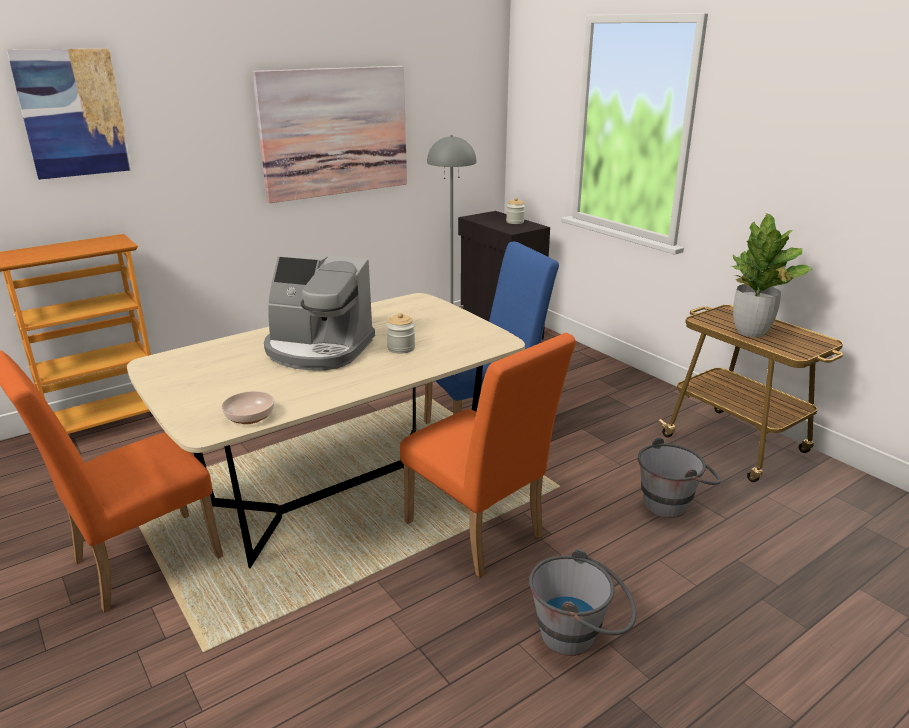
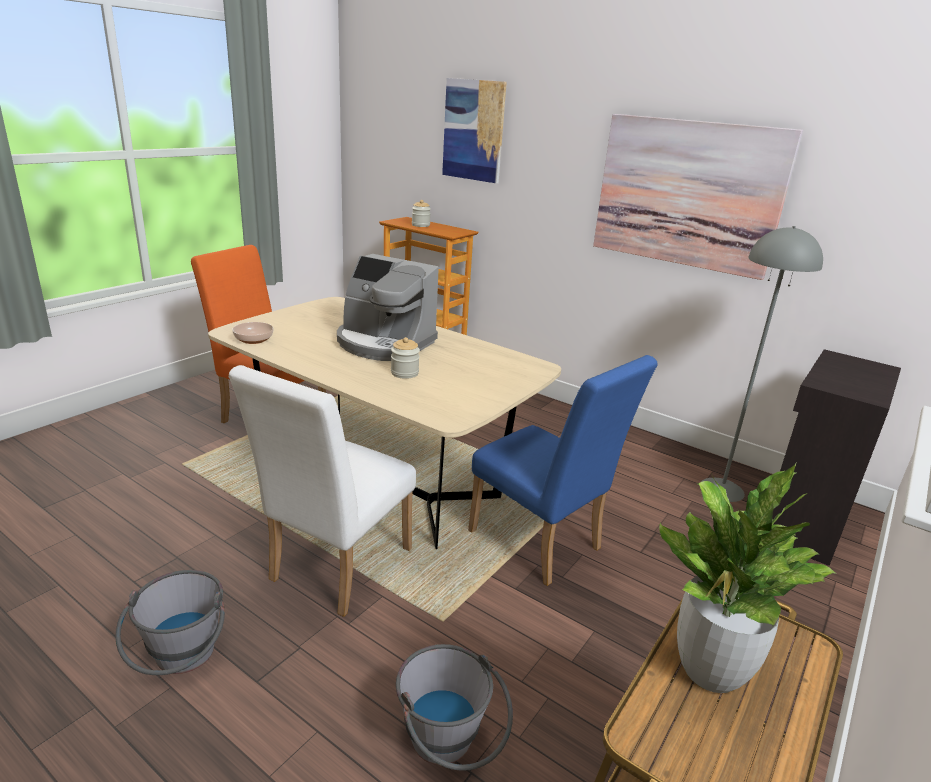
camera: 70 degrees right, 0 degrees up
(318, 349) = (384, 343): coffee machine -> coffee machine turned 60 degrees counterclockwise
(479, 535) = (334, 570): orange chair -> white chair
(515, 222) = (866, 383): jar -> jar (420, 225)

